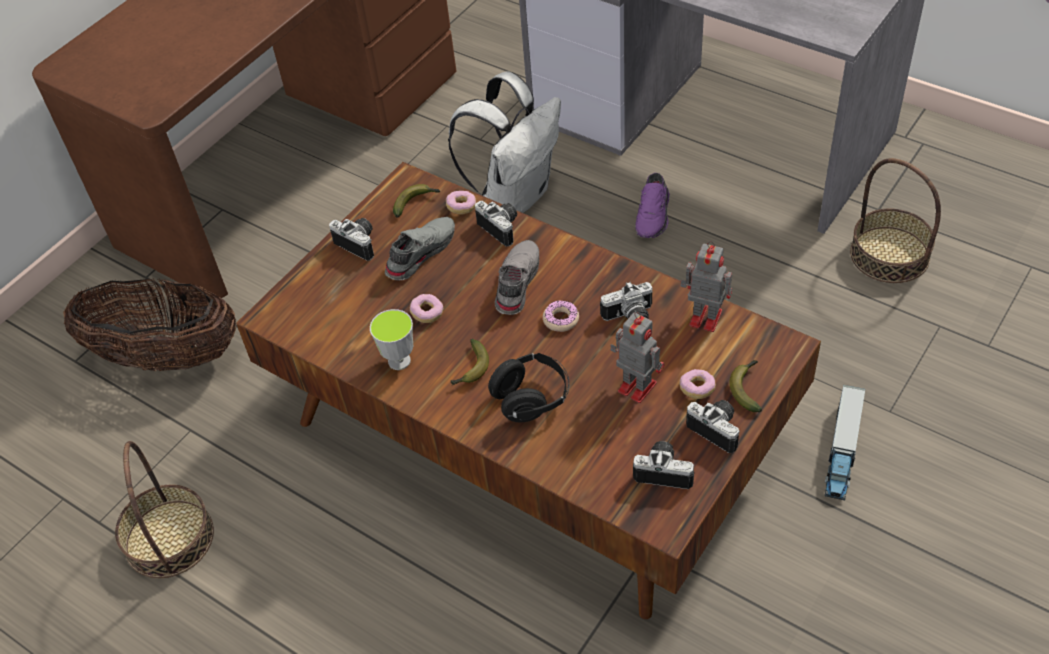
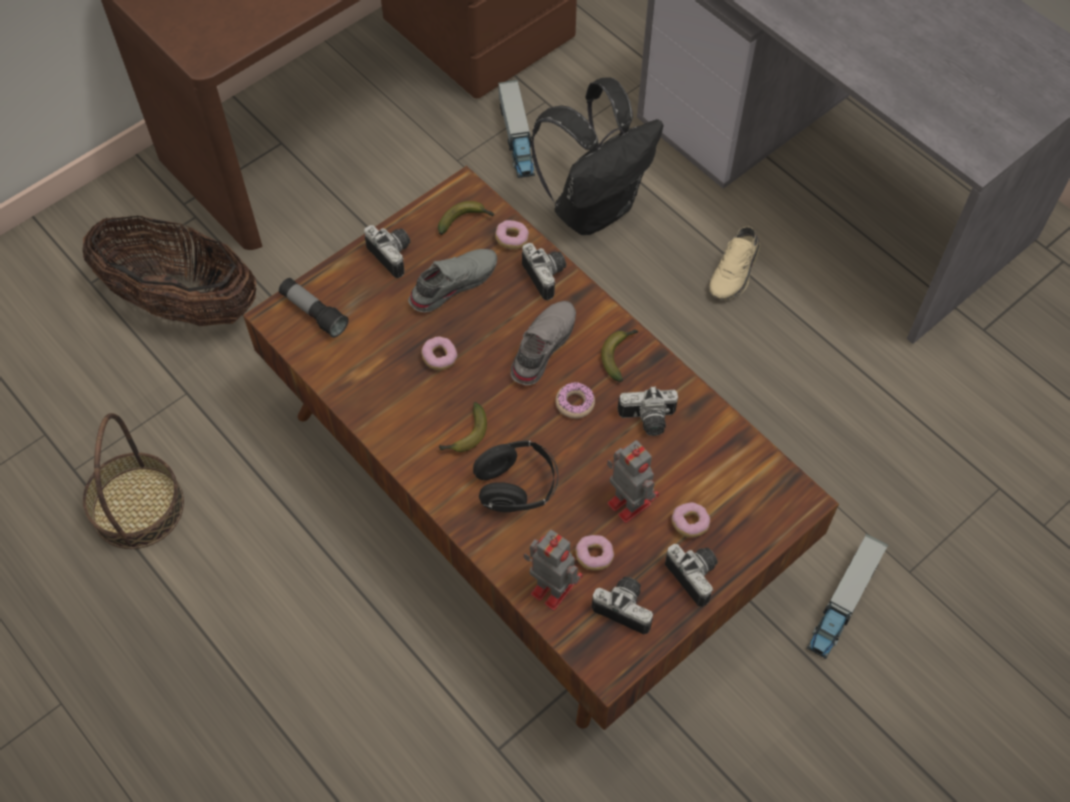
camera: 10 degrees right, 10 degrees up
(301, 305) = (314, 313): none -> flashlight
(399, 361) = (395, 405): cup -> none
(431, 159) = (517, 139): none -> toy truck
(515, 195) = (594, 207): white backpack -> black backpack
(621, 437) = (594, 556): none -> donut
(654, 216) = (735, 272): purple shoe -> beige shoe
(703, 317) = (724, 442): toy robot -> toy robot (550, 588)
(747, 388) = (742, 537): banana -> banana (619, 355)
(889, 255) = (975, 388): basket -> none

